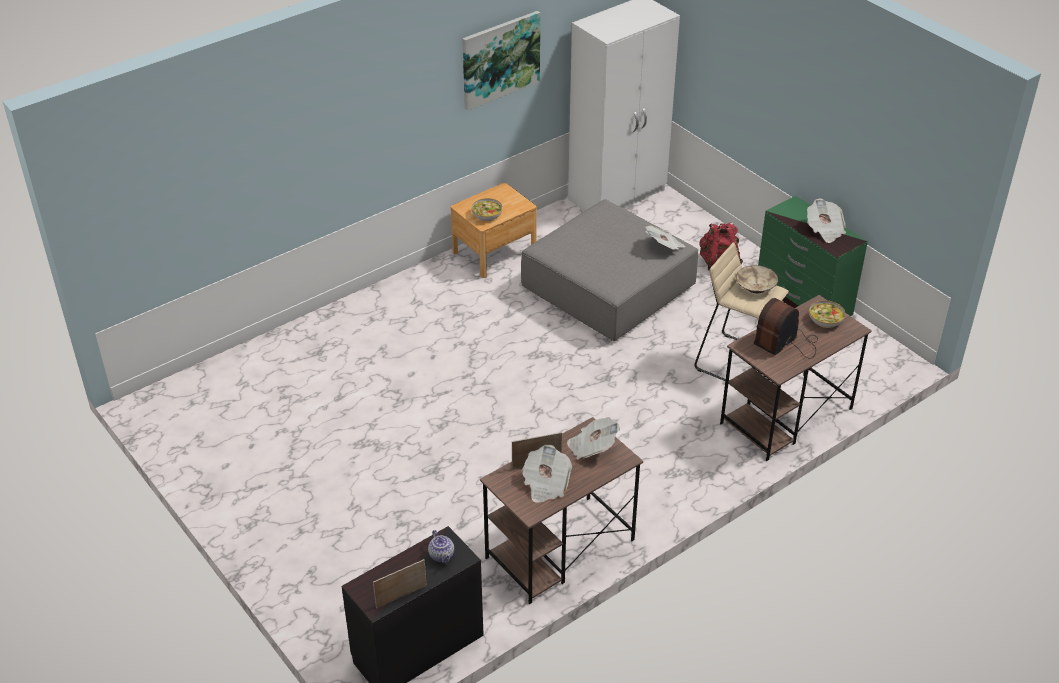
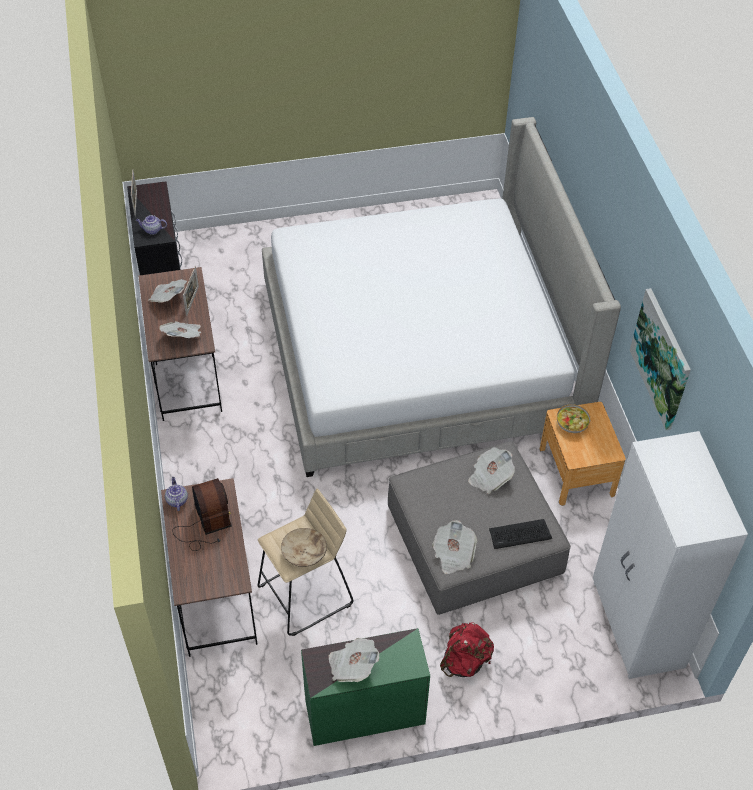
camera: 115 degrees right, 10 degrees up
(417, 381) = (419, 355): none -> bed
(573, 249) = (489, 477): none -> newspaper
(617, 220) = (520, 534): none -> keyboard
(780, 369) = (177, 500): none -> teapot
(826, 320) = (212, 574): bowl -> none

